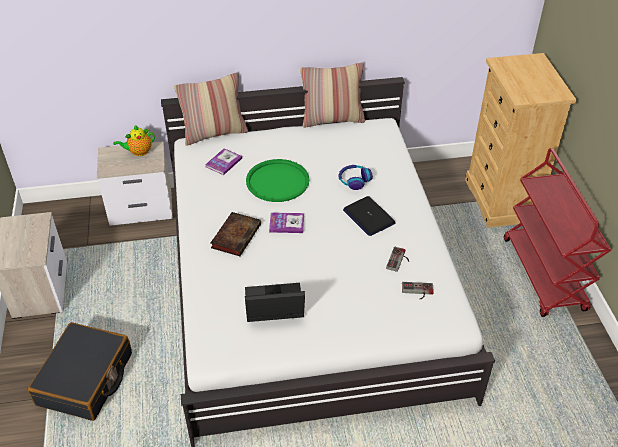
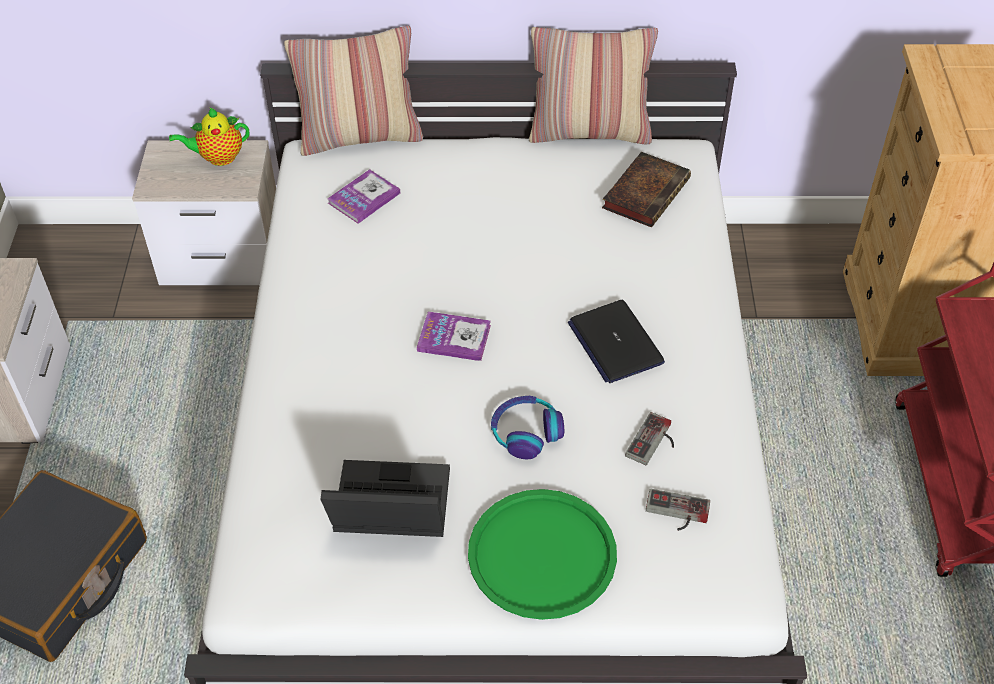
camera: 10 degrees right, 5 degrees up
(236, 235) = (353, 350): book -> book (646, 192)
(277, 181) = (456, 248): green tray -> green tray (542, 555)
(354, 180) = (604, 262): headphones -> headphones (526, 432)

